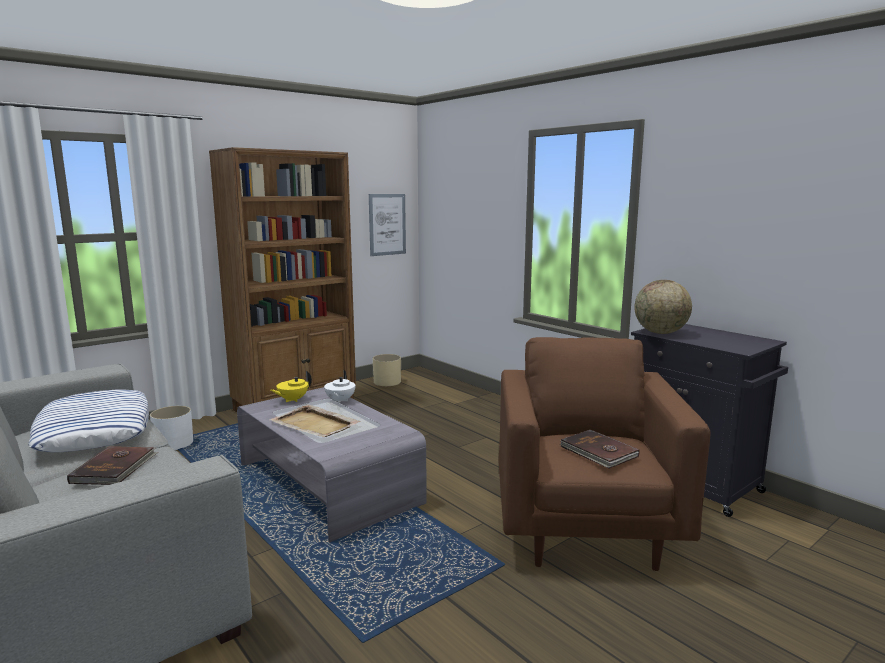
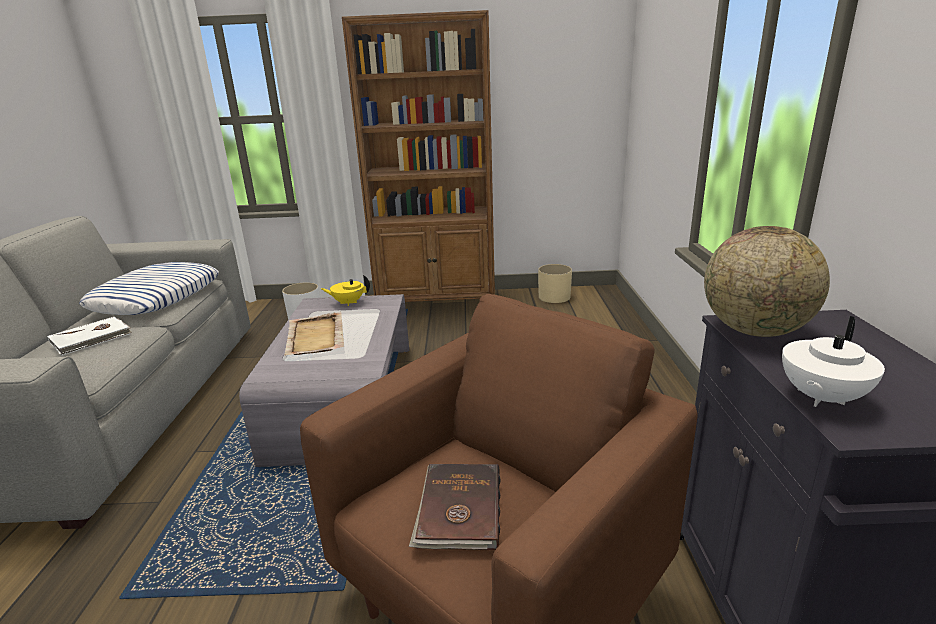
camera: 40 degrees right, 10 degrees up
(115, 468) = (92, 338): brown book -> white book
(340, 401) = (381, 315): white teapot -> white teapot (820, 398)
(387, 224) = (580, 104): picture -> none

